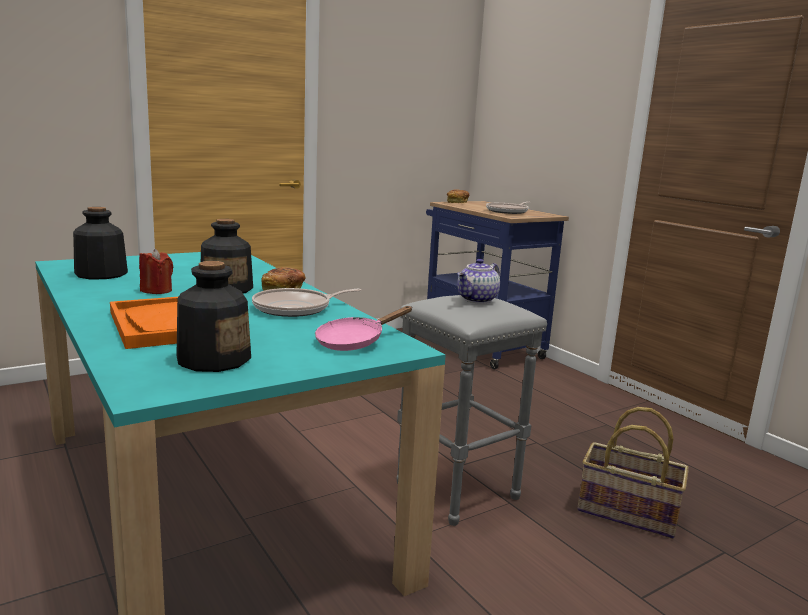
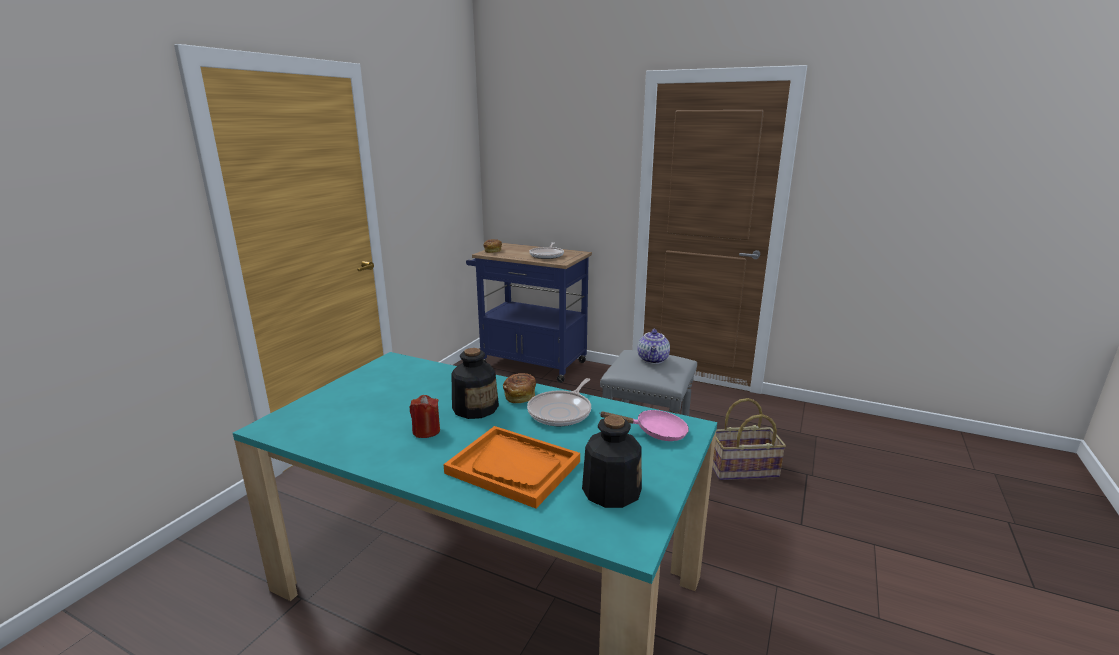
camera: 30 degrees left, 5 degrees up
(100, 274) = (337, 428): bottle -> none
(355, 342) = (655, 432): pink frying pan -> pink frying pan turned 105 degrees counterclockwise

